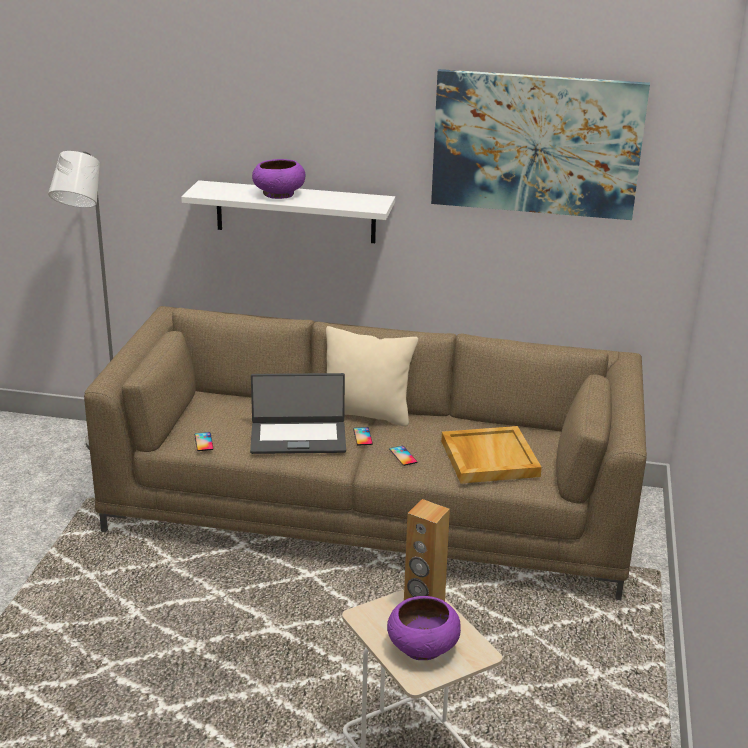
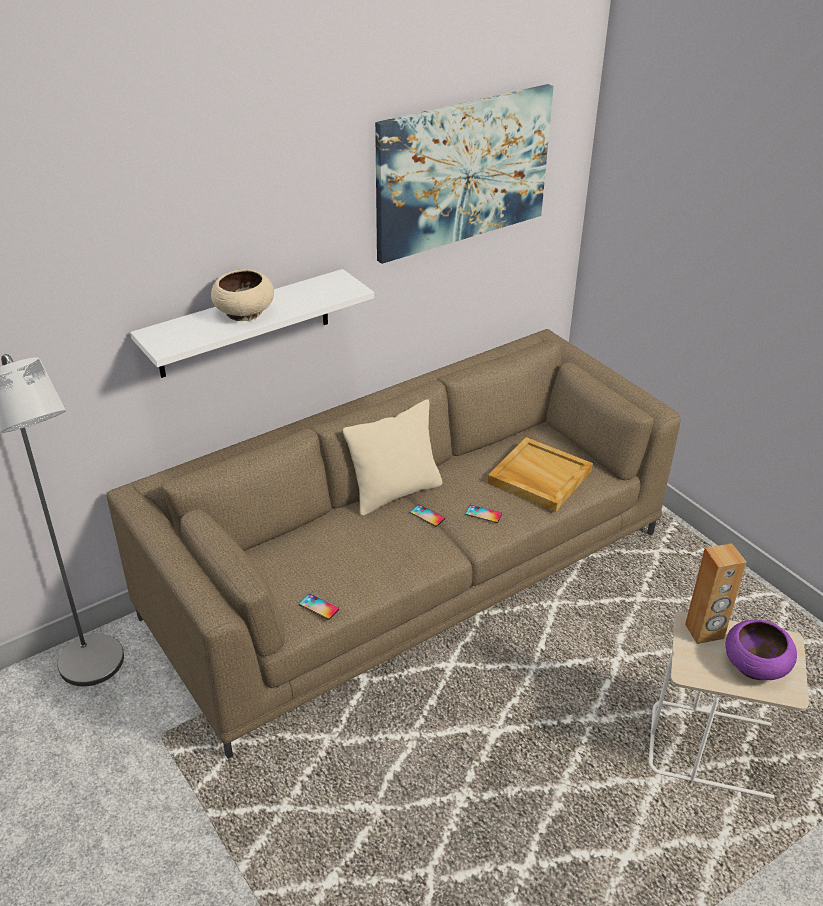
camera: 45 degrees left, 10 degrees up
(278, 194) = (244, 313): purple bowl -> beige bowl
(298, 437) = (386, 549): laptop -> none

